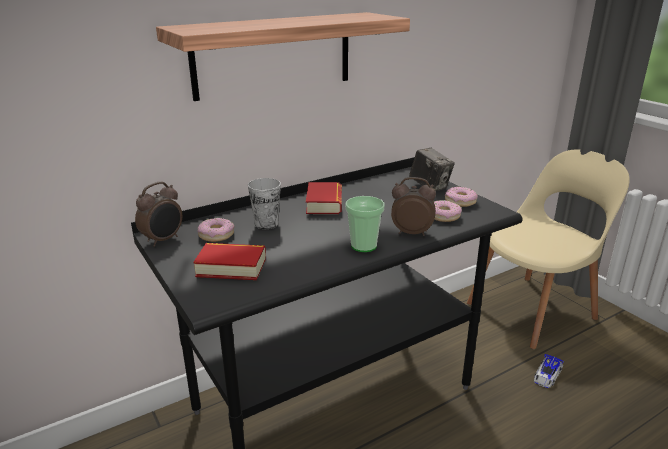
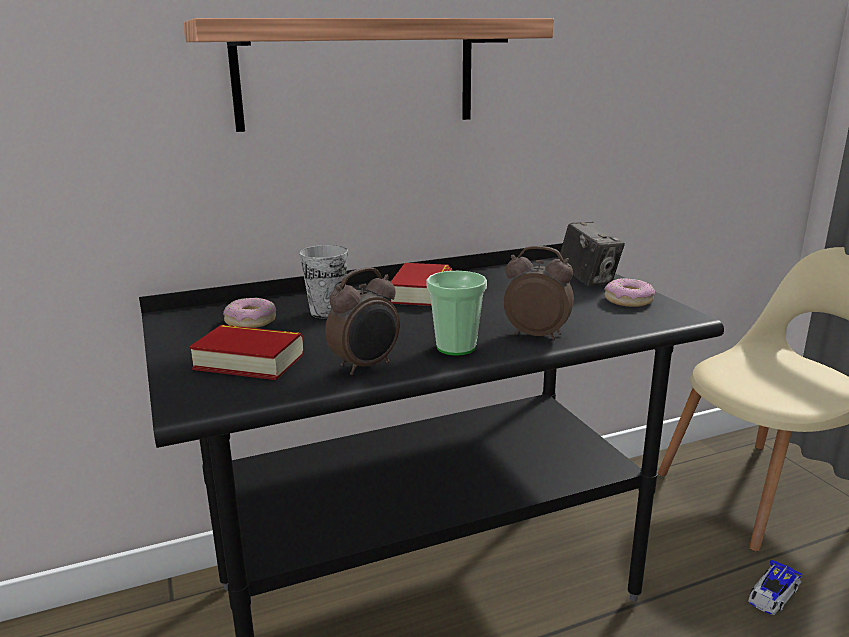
camera: 10 degrees right, 5 degrees down
(163, 240) = (176, 323): alarm clock -> alarm clock (366, 366)
(443, 216) = (595, 317): donut -> none

